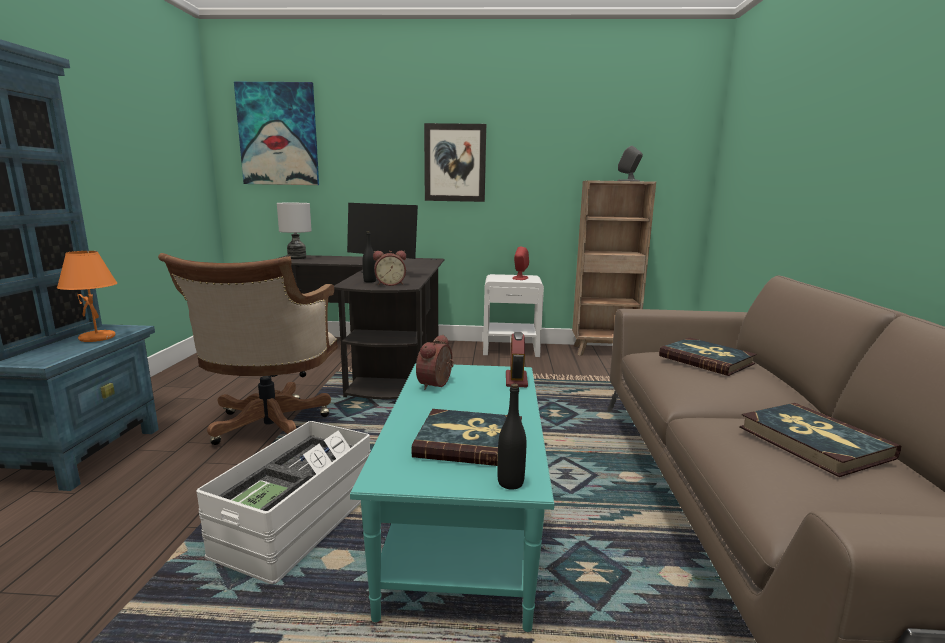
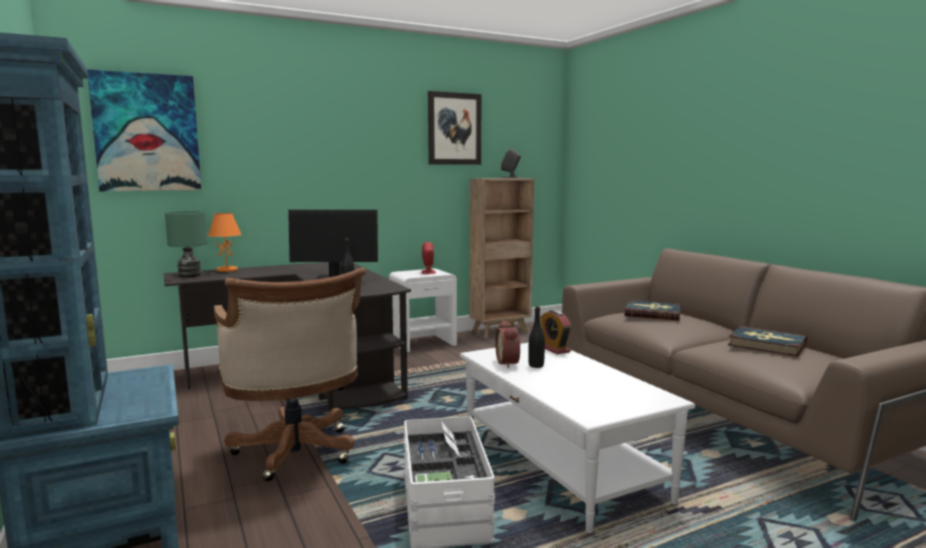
camera: 30 degrees left, 5 degrees down
(98, 338) = (146, 384): orange table lamp -> orange table lamp (227, 270)
(297, 258) = (189, 275): grey table lamp -> green table lamp
(390, 284) = (374, 288): alarm clock -> none
(455, 163) = (353, 163): picture -> picture (454, 129)
(463, 520) = (561, 465): turquoise coffee table -> white coffee table
(470, 442) = (600, 388): book -> none
(510, 483) = (660, 400): black bottle -> black bottle (536, 365)

